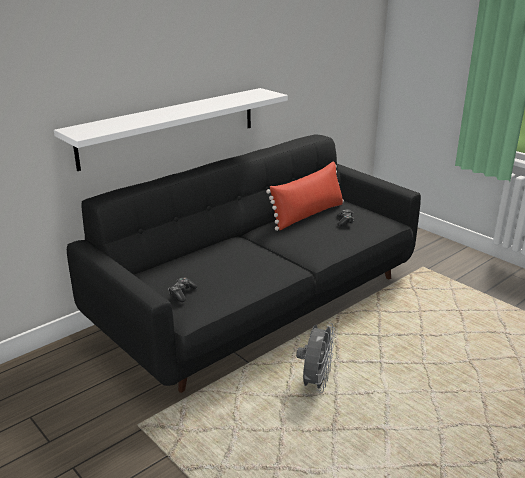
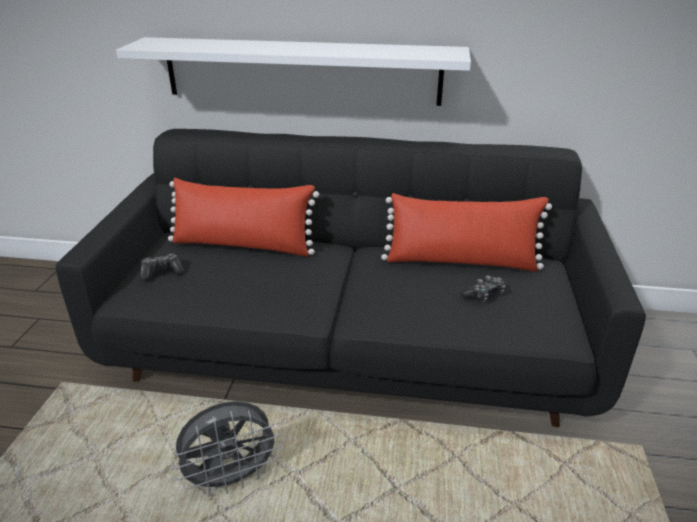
camera: 50 degrees right, 5 degrees up
(192, 260) = (243, 245): none -> red pillow

